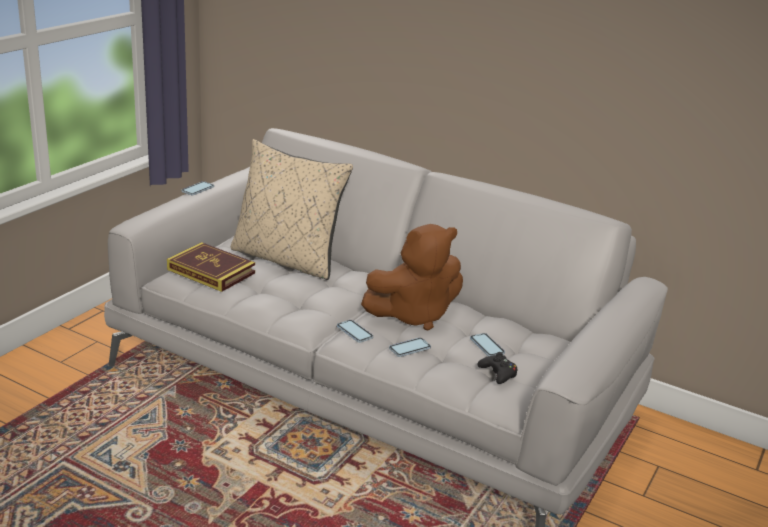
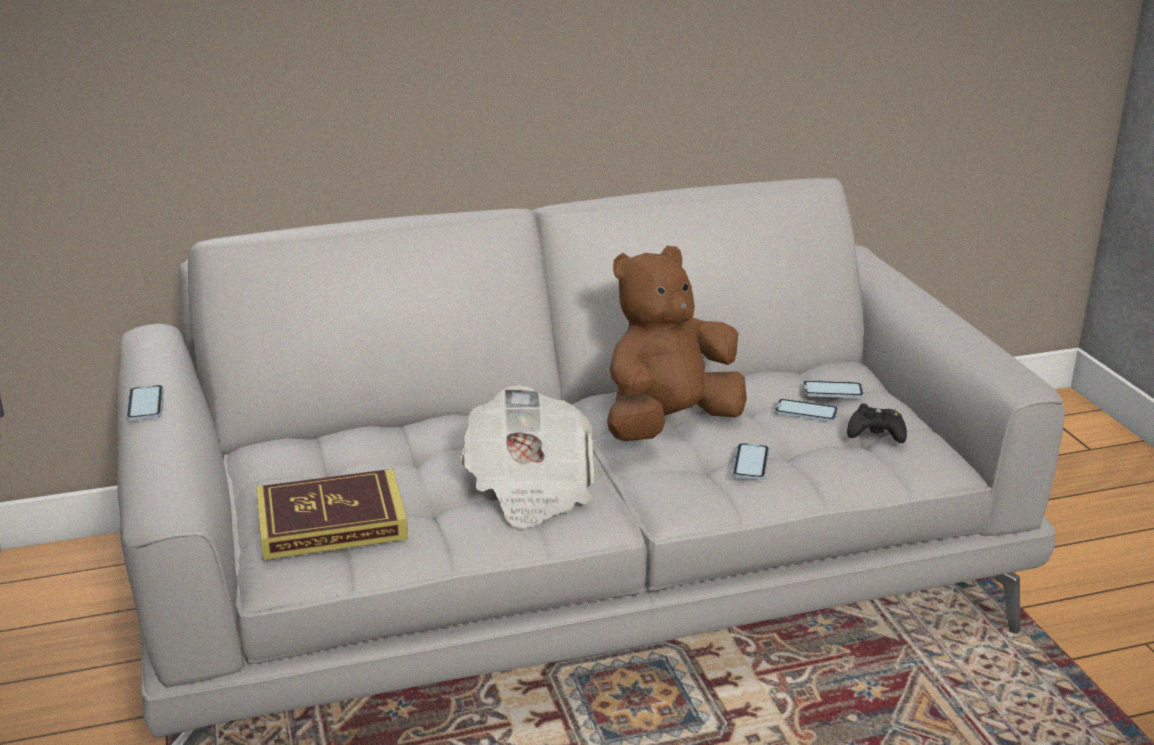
camera: 45 degrees left, 0 degrees up
(287, 259) = (386, 447): beige pillow -> none
(302, 303) = (529, 489): none -> newspaper
(354, 332) = (660, 484): phone -> phone (832, 391)
(413, 315) = (668, 425): brown plush toy -> brown plush toy turned 150 degrees counterclockwise

